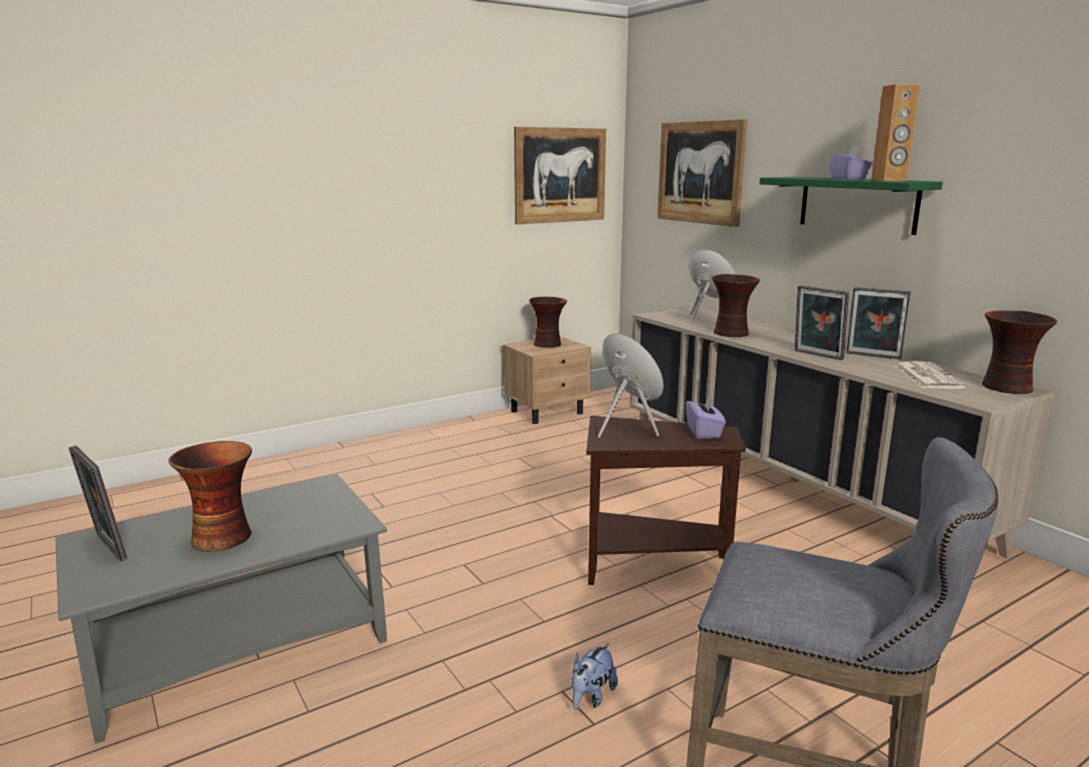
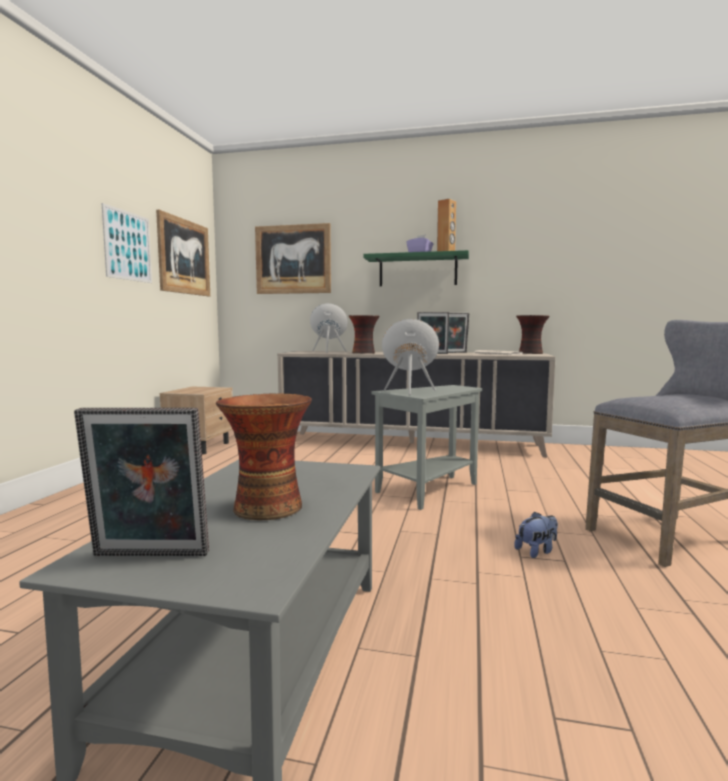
camera: 45 degrees left, 10 degrees down
(466, 180) = (128, 246): none -> picture
(548, 344) = (197, 389): vase -> none
(591, 696) = (537, 551): plush toy -> plush toy turned 105 degrees counterclockwise
(649, 565) = (428, 491): brown side table -> grey side table
(704, 432) = (447, 387): purple tissue box -> none

